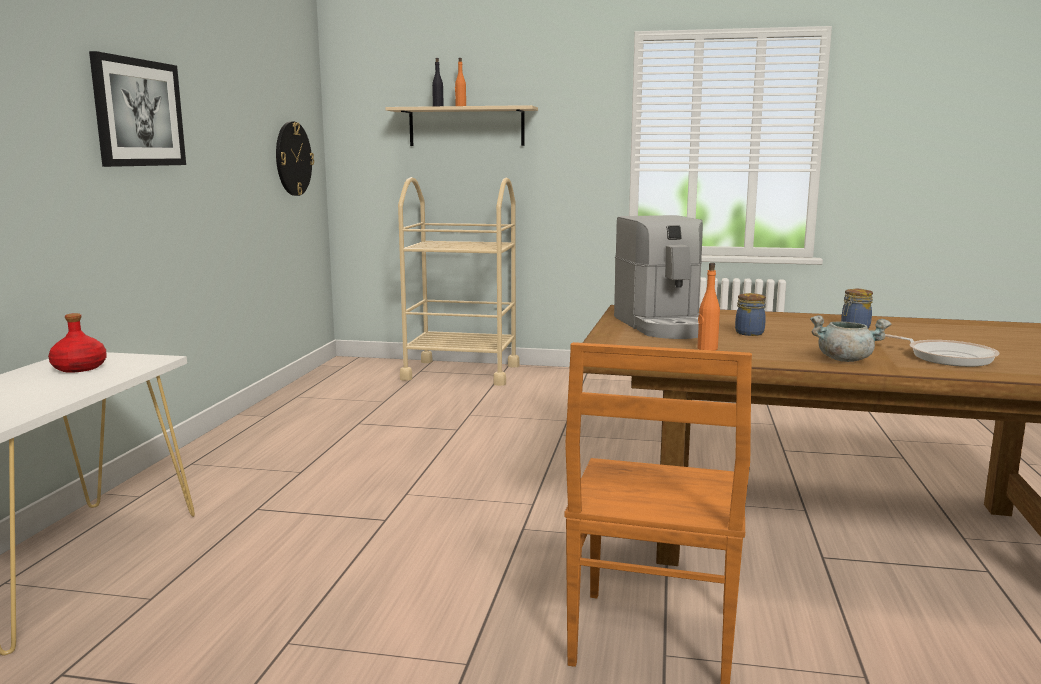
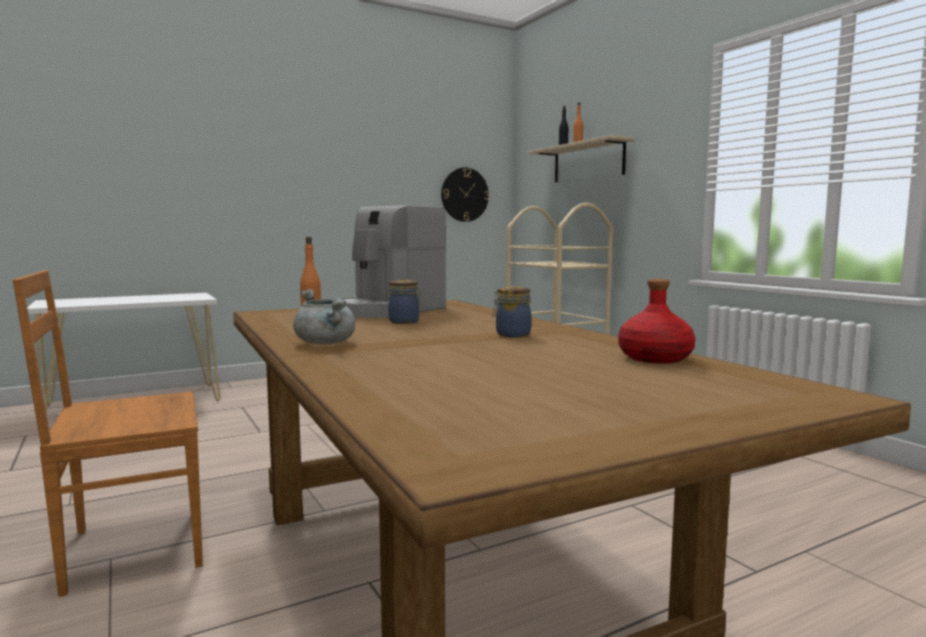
camera: 50 degrees right, 5 degrees down
(79, 368) = (171, 297): red bottle -> red bottle (655, 358)
(138, 113) = (287, 160): picture -> none
(946, 357) = (407, 361): frying pan -> none

